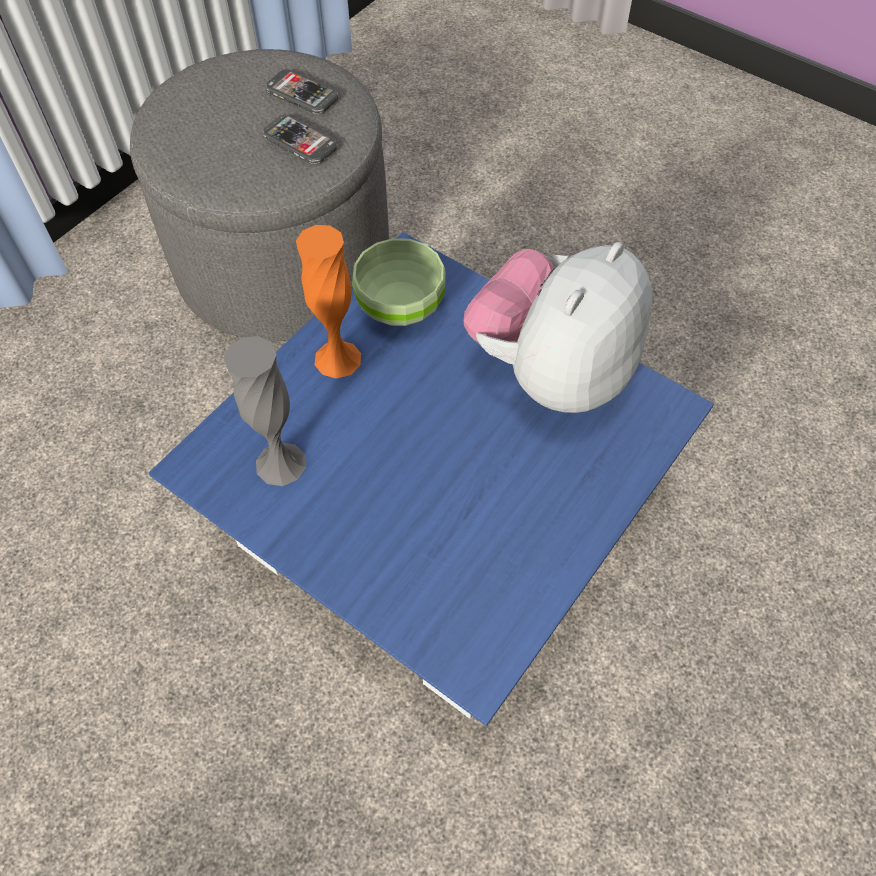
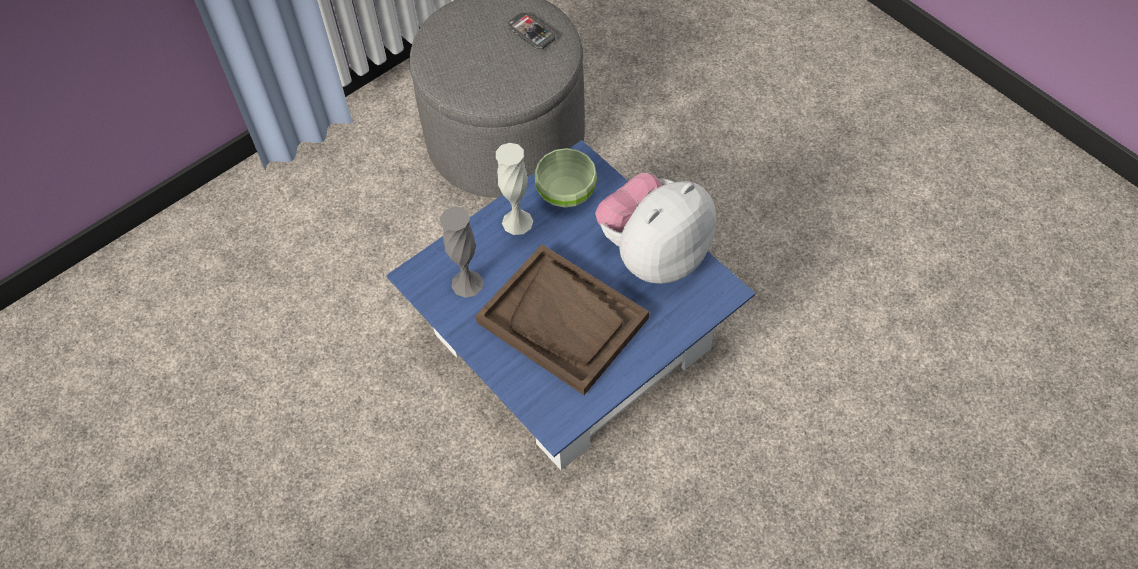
camera: 15 degrees right, 0 degrees up
(300, 142) = (522, 69): phone -> none
(337, 359) = (517, 222): orange vase -> white vase
(443, 495) = (563, 320): none -> brown tray

